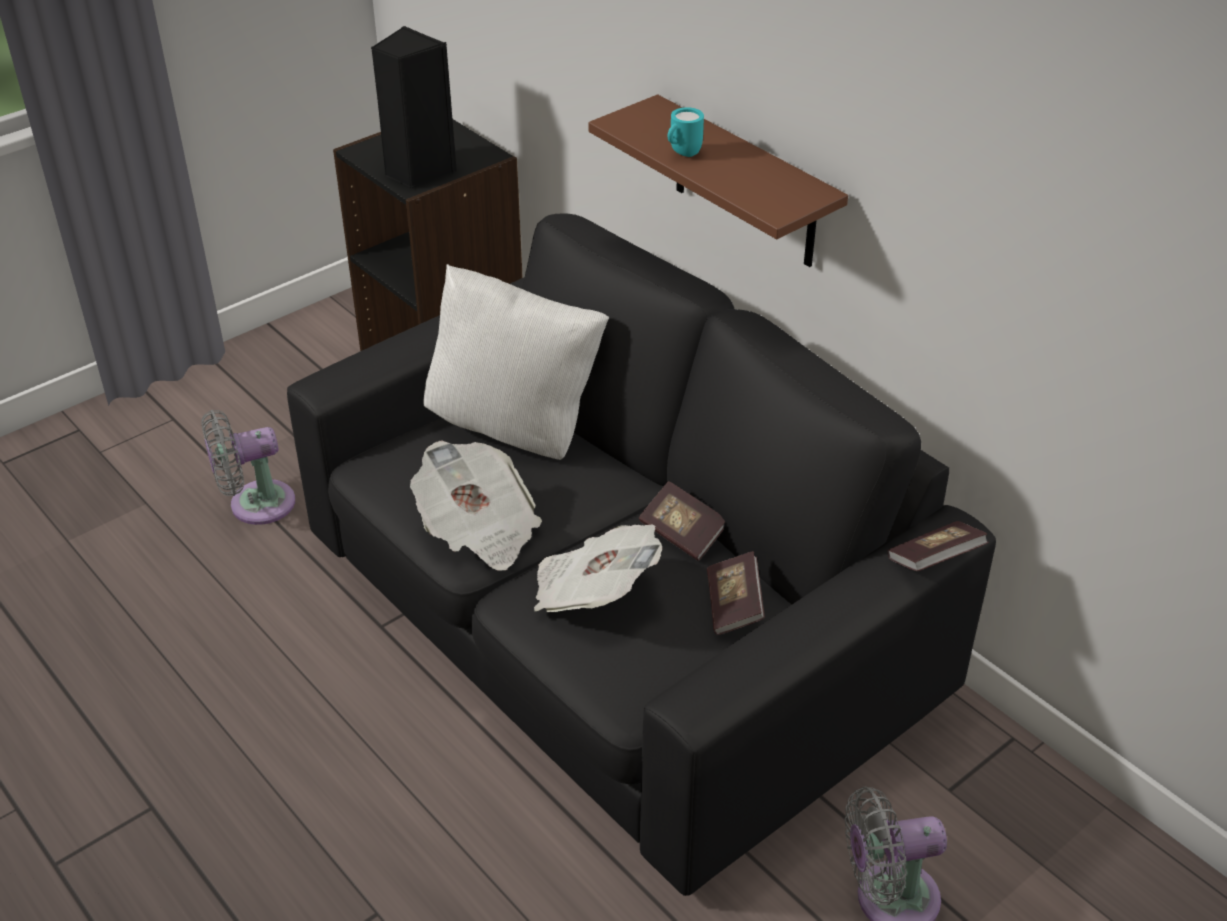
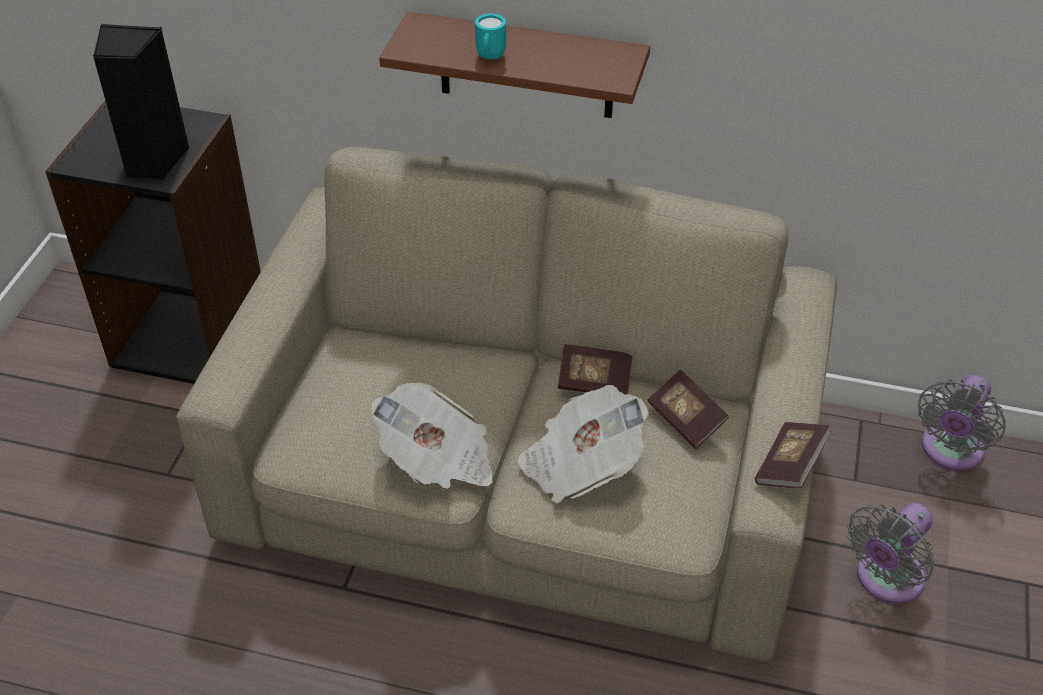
camera: 35 degrees left, 5 degrees up
(255, 505) = (128, 542): grey fan -> grey fan (949, 451)
(516, 429) = (382, 359): white pillow -> none
(615, 616) = (522, 477): black sofa -> beige sofa
(934, 560) = (819, 312): book -> book (790, 466)

